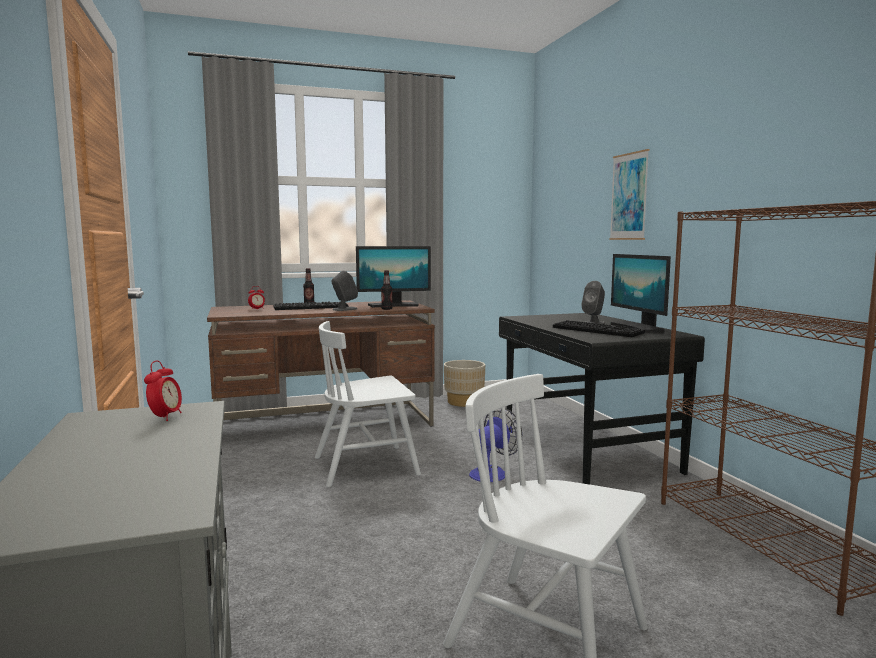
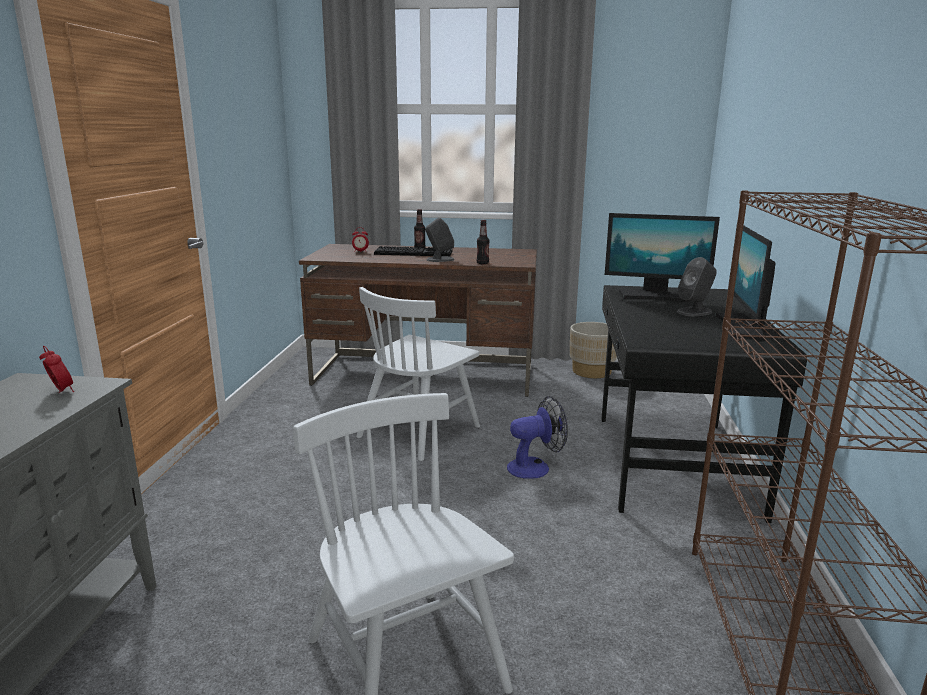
camera: 25 degrees right, 10 degrees up
(165, 417) = (61, 391): alarm clock -> alarm clock turned 75 degrees counterclockwise
(366, 466) = (419, 431): white chair -> white chair turned 60 degrees counterclockwise
(394, 305) = (501, 257): monitor -> monitor (655, 296)
(598, 330) = (678, 325): keyboard -> none
(629, 196) = (783, 141): picture -> none

